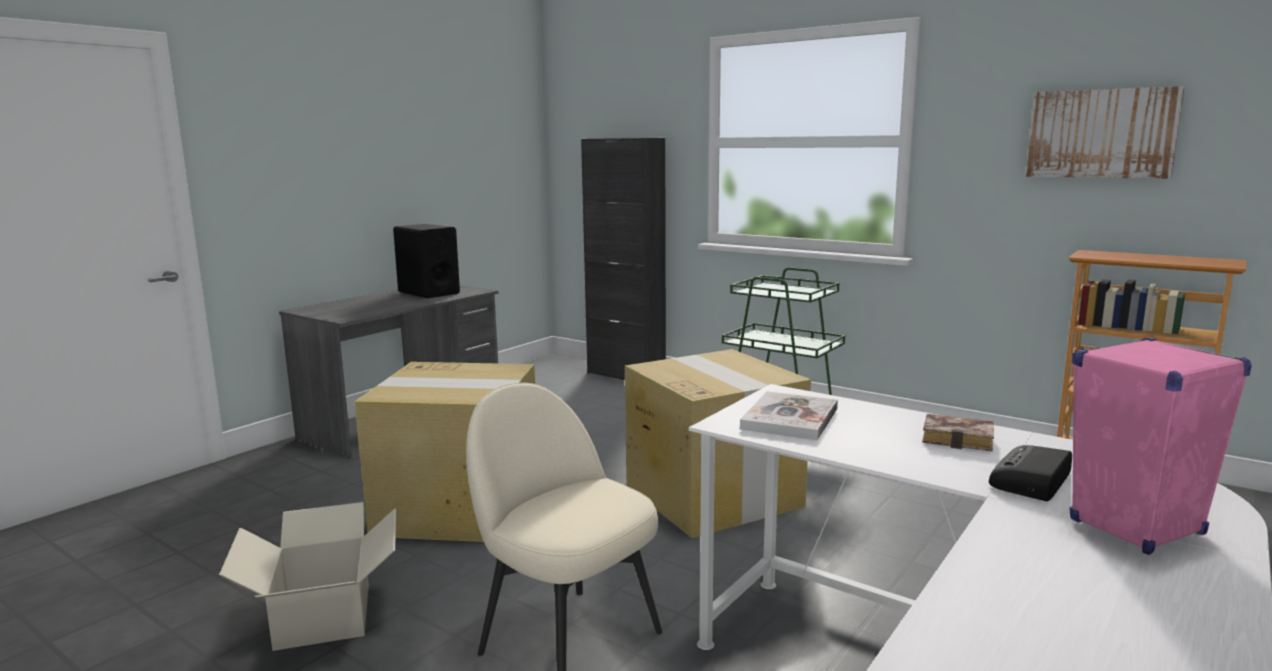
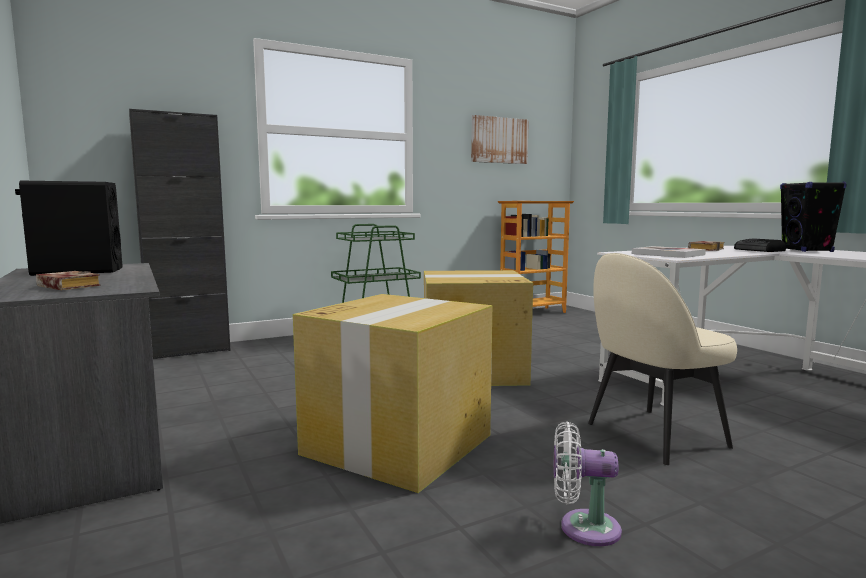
camera: 65 degrees left, 5 degrees down
(322, 616) = (583, 527): cardboard box -> white fan
(351, 307) = (65, 286): none -> book
(1136, 527) = (806, 250): pink speaker -> black speaker

